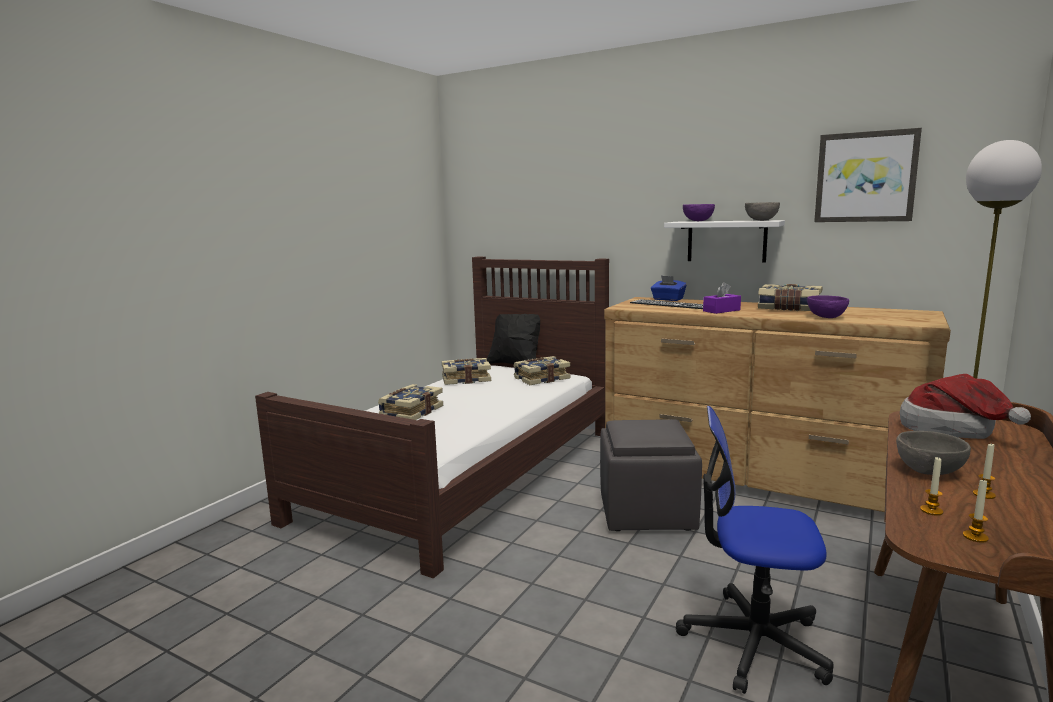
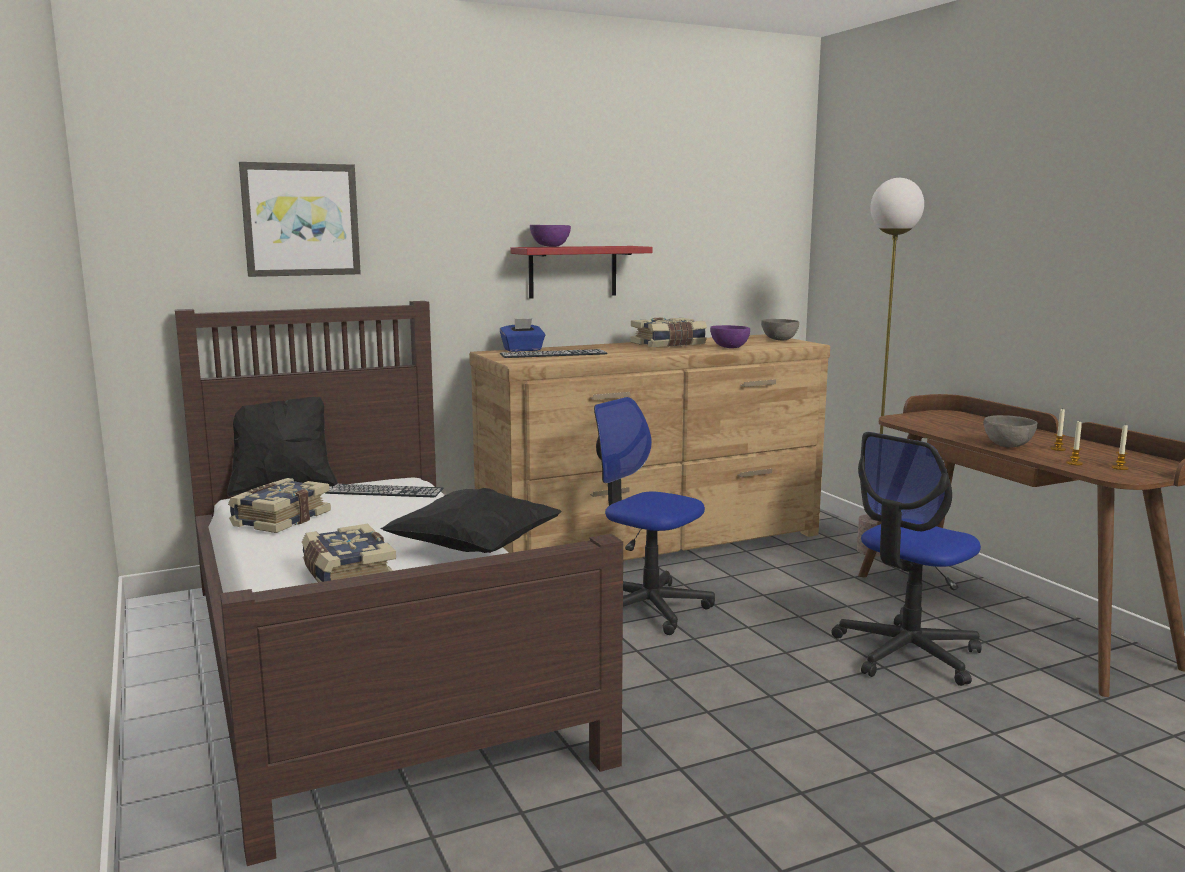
camera: 55 degrees left, 0 degrees up
(485, 420) = (474, 549): none -> black pillow
(541, 379) = (384, 491): book -> keyboard
(647, 512) = (647, 608): grey ottoman -> office chair
(721, 310) = (628, 353): purple tissue box -> none
(726, 241) = (572, 271): white shelf -> red shelf
(761, 220) = (623, 246): grey bowl -> grey bowl (779, 340)
(865, 177) = (700, 201): picture -> picture (301, 220)
(953, 430) = (937, 421): hat -> none

